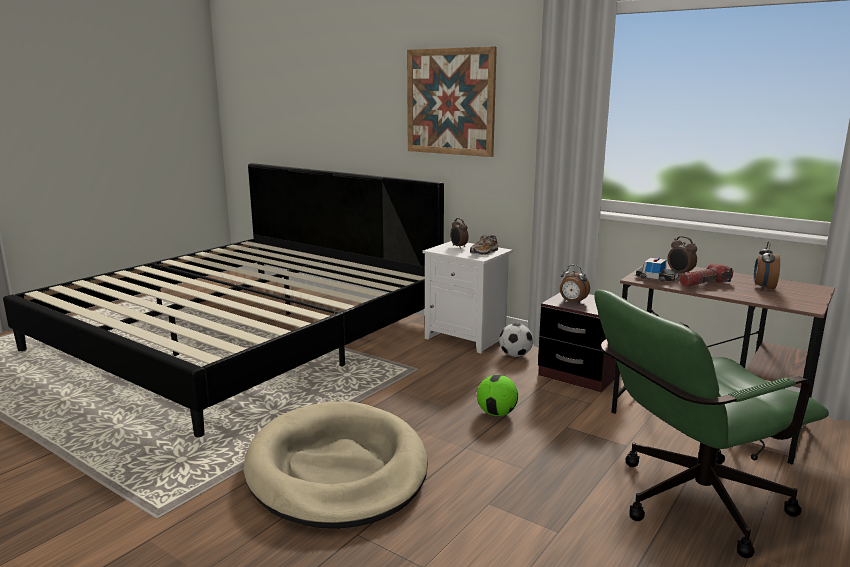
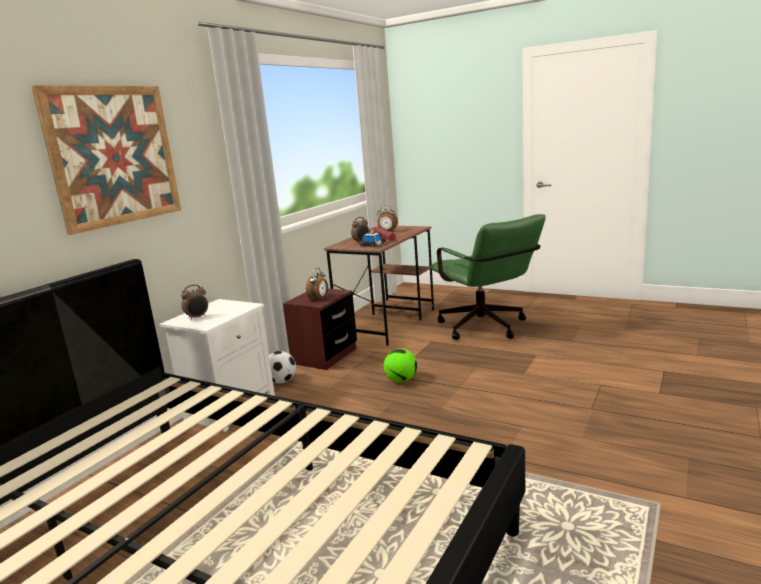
camera: 95 degrees left, 0 degrees up
(337, 470) = (522, 431): beige dog bed -> none
(484, 252) = (229, 306): shoe -> none

